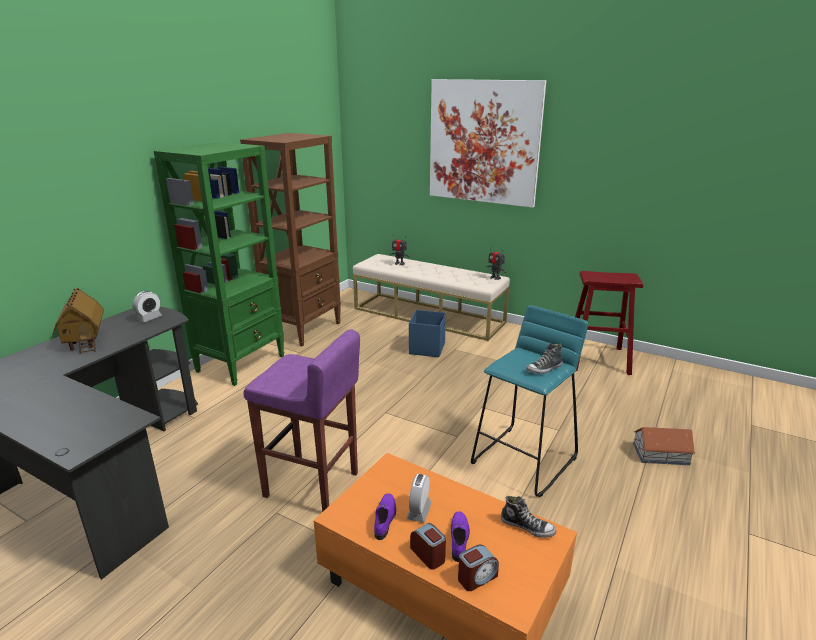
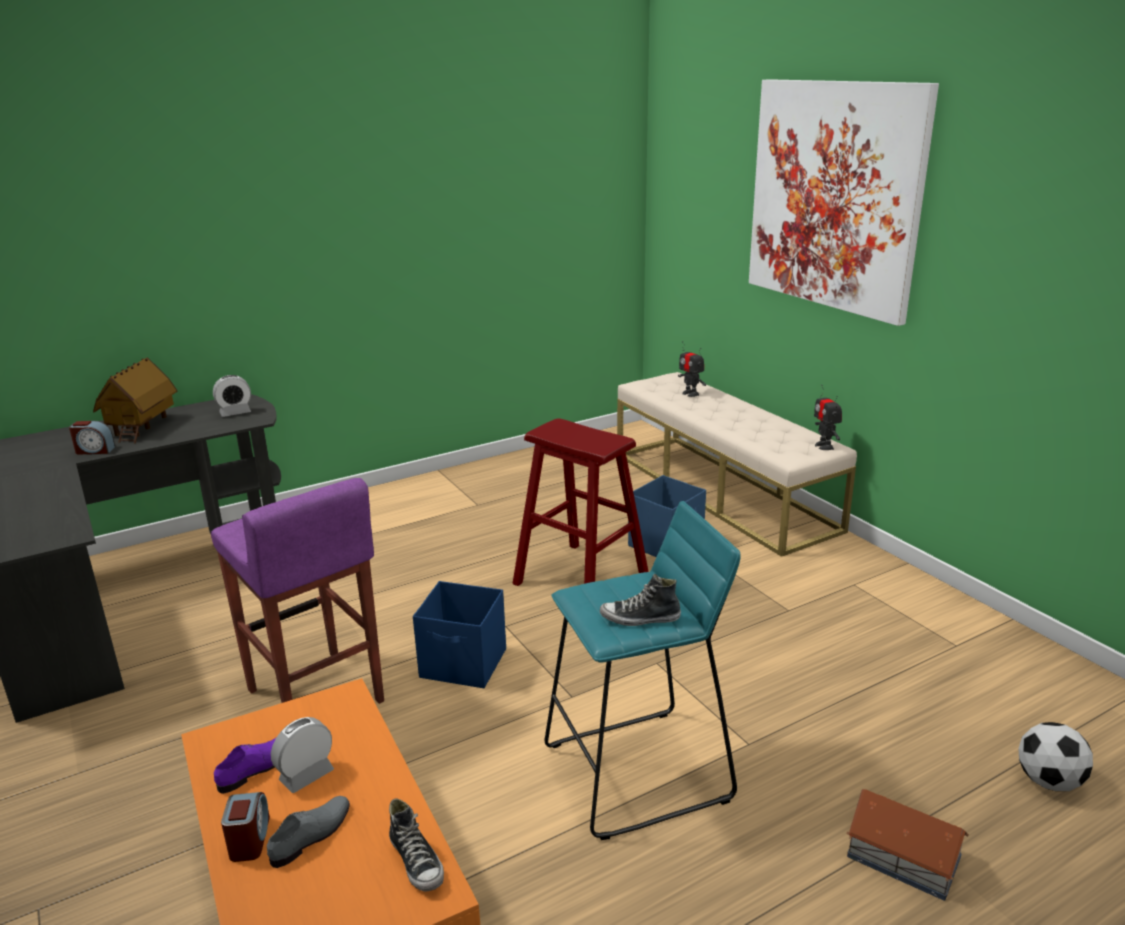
camera: 30 degrees right, 0 degrees up
(241, 363) = (392, 502): green bookcase -> none
(304, 329) = (517, 471): brown bookcase -> none
(383, 439) = (464, 664): none -> blue storage box
(459, 538) = (312, 835): purple shoe -> grey shoe
(477, 577) = (269, 899): alarm clock -> alarm clock (94, 450)
(597, 359) = (962, 642): red stool -> red stool (581, 578)
(679, 405) = (1048, 781): none -> football

